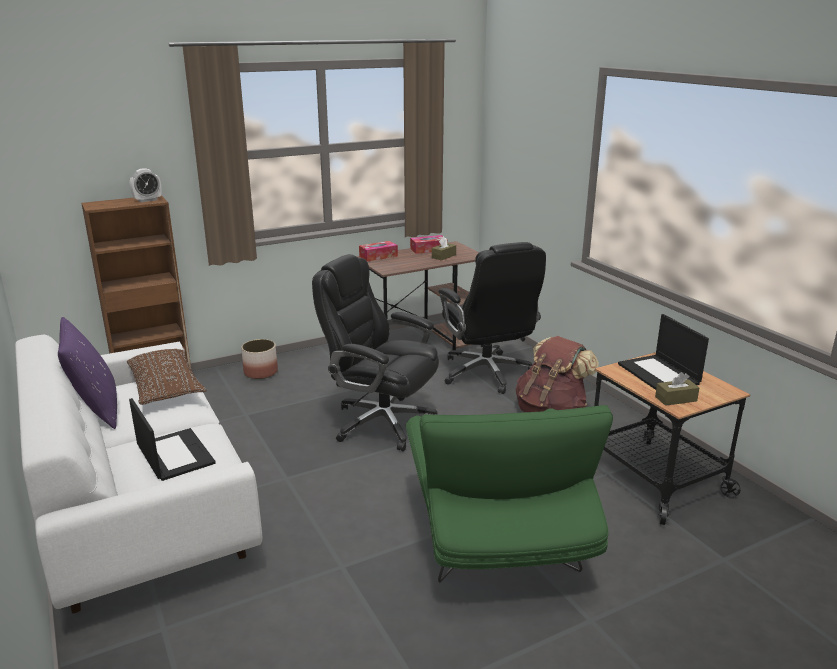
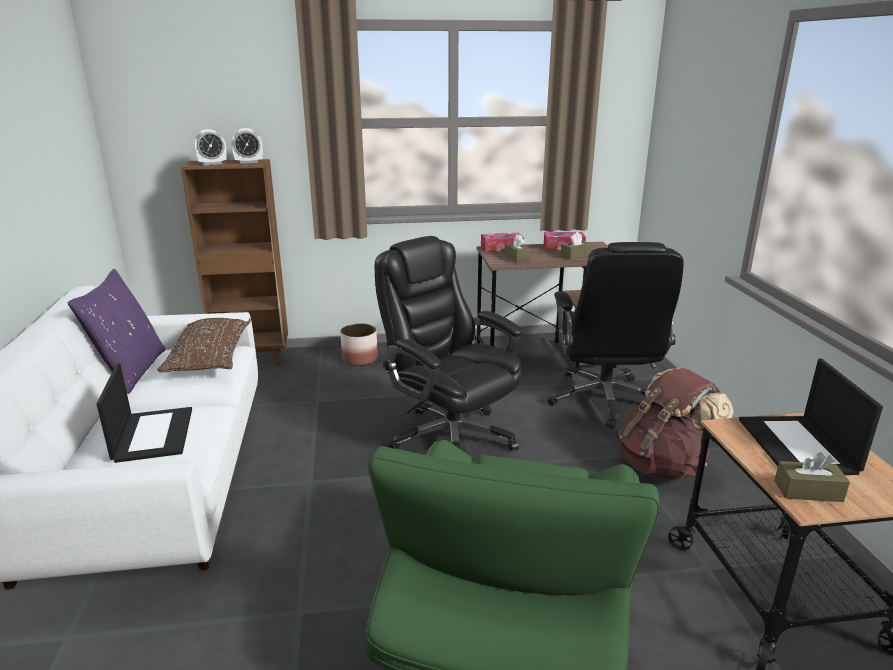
camera: 20 degrees right, 0 degrees up
(113, 205) = (212, 164): none -> alarm clock
(397, 263) = (517, 258): none -> brown tissue box

